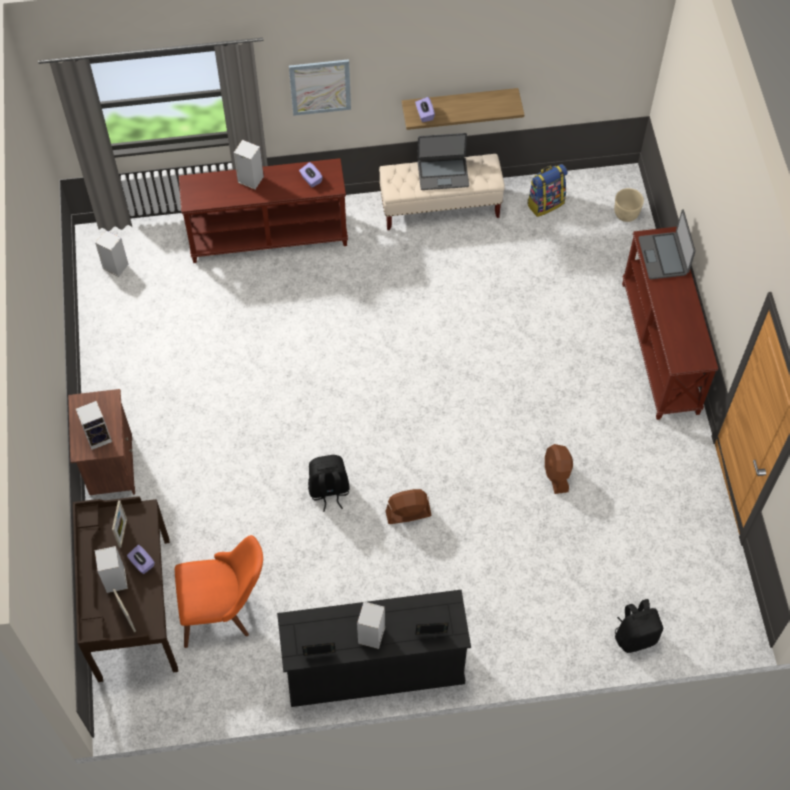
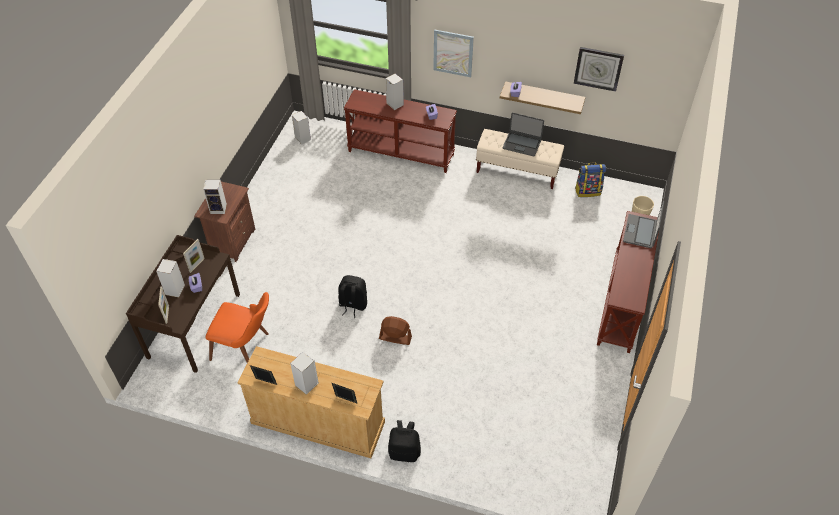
camera: 25 degrees right, 10 degrees down
(373, 668) = (317, 422): black dresser -> beige dresser
(532, 50) = (598, 68): none -> wall clock
(556, 474) = (508, 352): brown fan -> none
(635, 636) = (507, 478): black backpack -> black backpack (404, 451)

